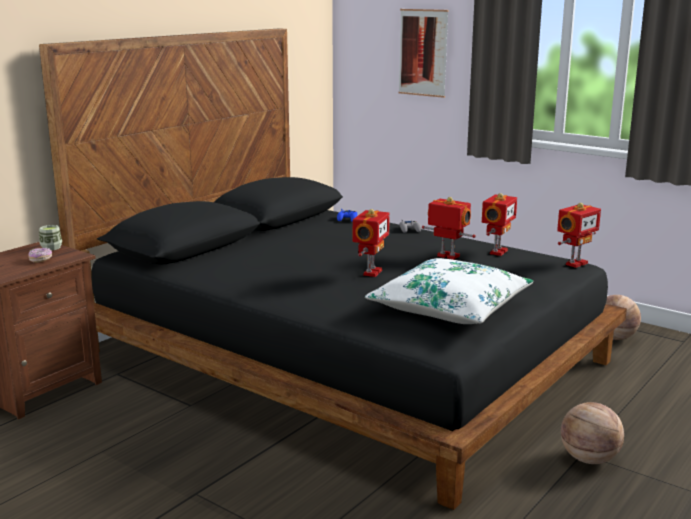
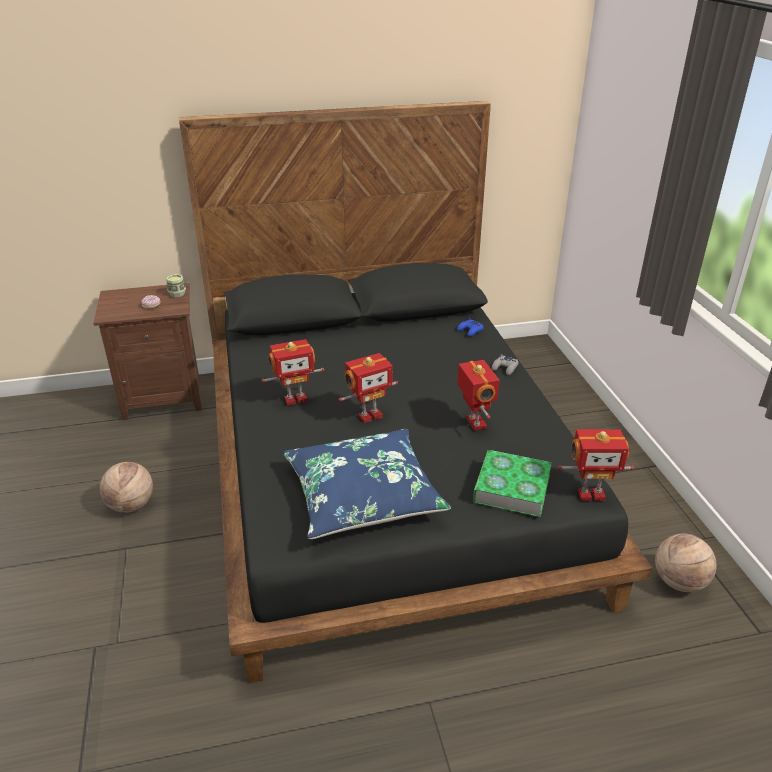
camera: 40 degrees right, 15 degrees up
(423, 53) = (637, 156): picture -> none
(450, 308) = (363, 495): white pillow -> blue pillow
(497, 252) = (535, 438): toy robot -> toy robot (295, 399)
(531, 274) = (511, 488): none -> book
(589, 459) = (426, 712): basketball -> basketball (131, 505)

